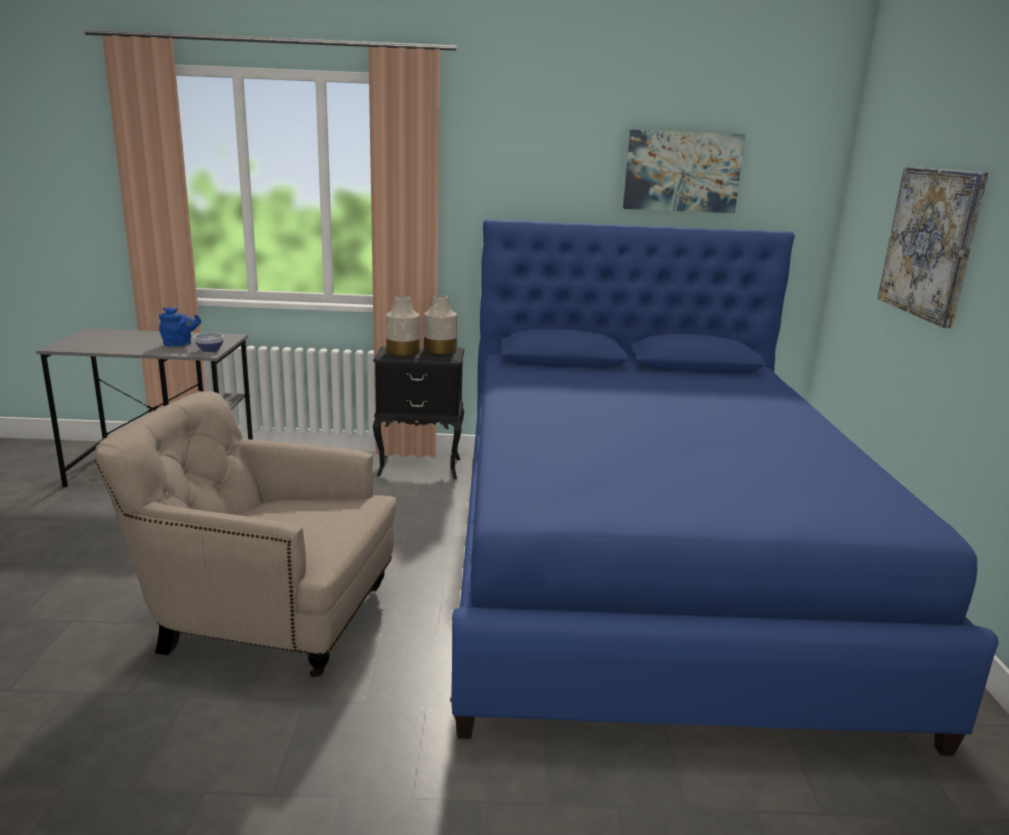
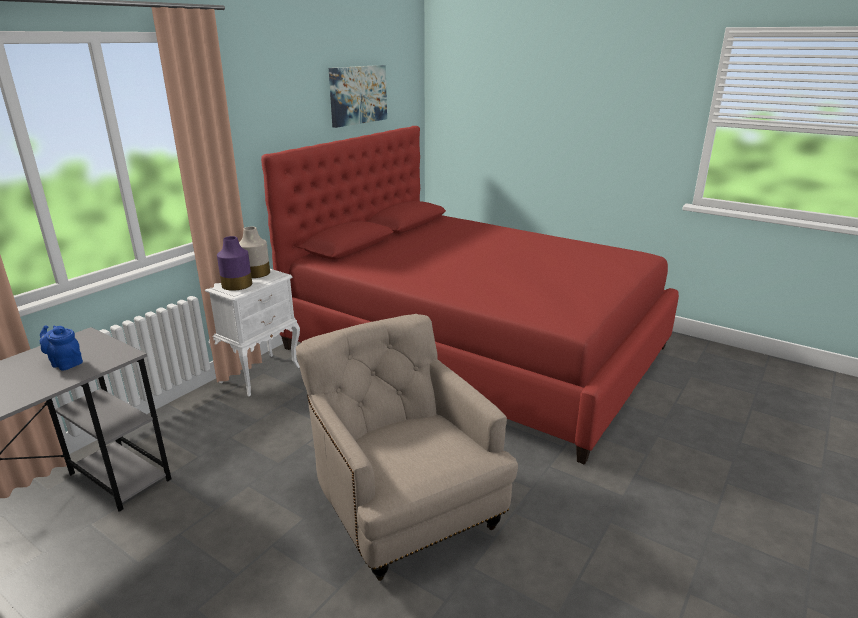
camera: 55 degrees left, 5 degrees up
(180, 344) = (65, 363): blue teapot -> blue teapot turned 90 degrees counterclockwise
(211, 350) = (115, 351): bowl -> none
(266, 617) = (402, 505): beige armchair -> beige armchair turned 105 degrees clockwise
(403, 351) = (237, 284): beige vase -> purple vase
(420, 467) = (261, 374): black nightstand -> white nightstand
(647, 563) = (474, 347): blue bed -> red bed
(930, 243) = (526, 122): picture -> none

